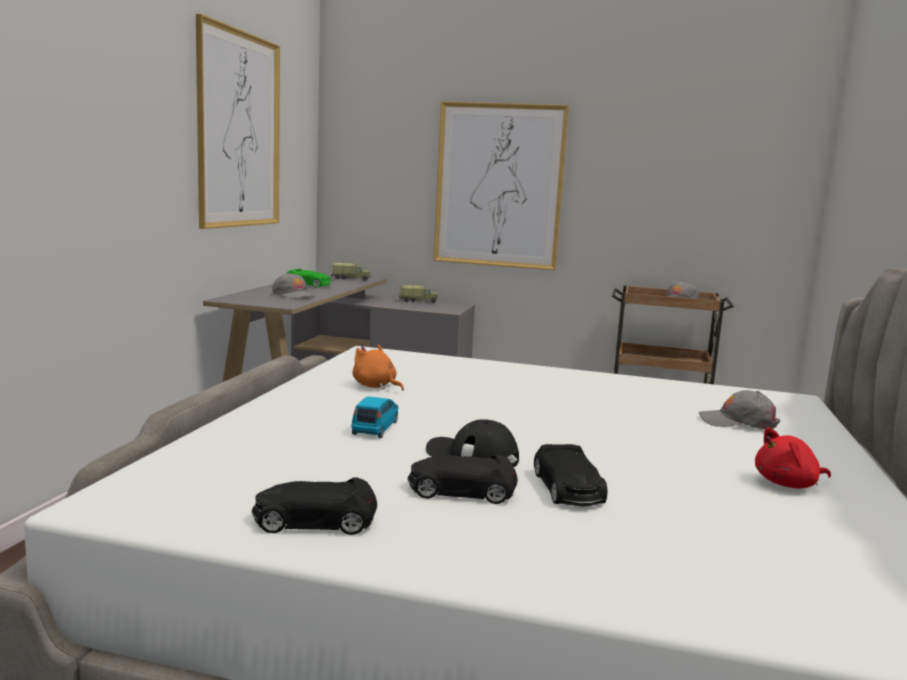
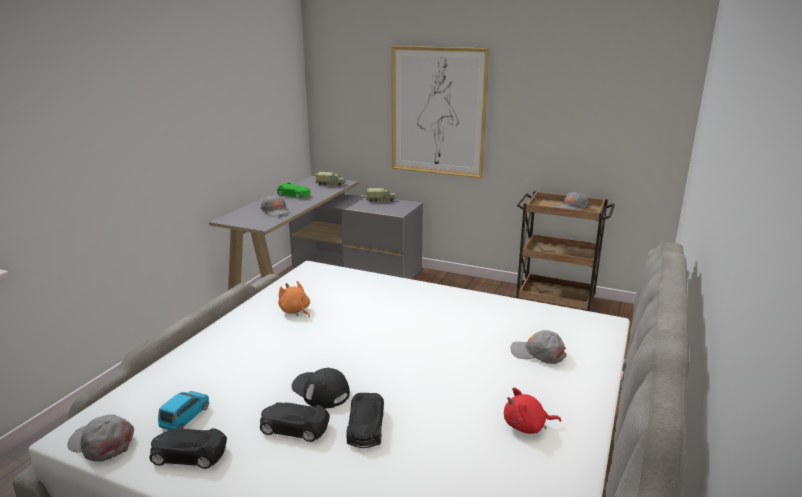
camera: 10 degrees right, 10 degrees up
(157, 512) = (102, 443): none -> grey cap
(239, 130) = (230, 92): picture -> none
(375, 428) = (272, 359): blue toy car -> blue toy car (185, 417)

